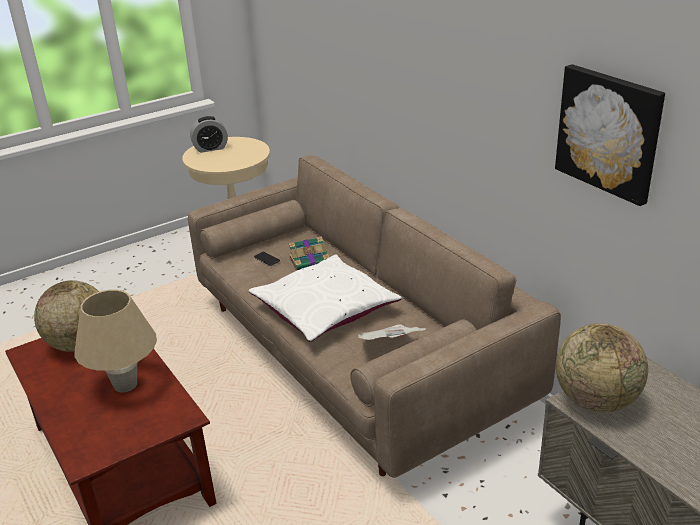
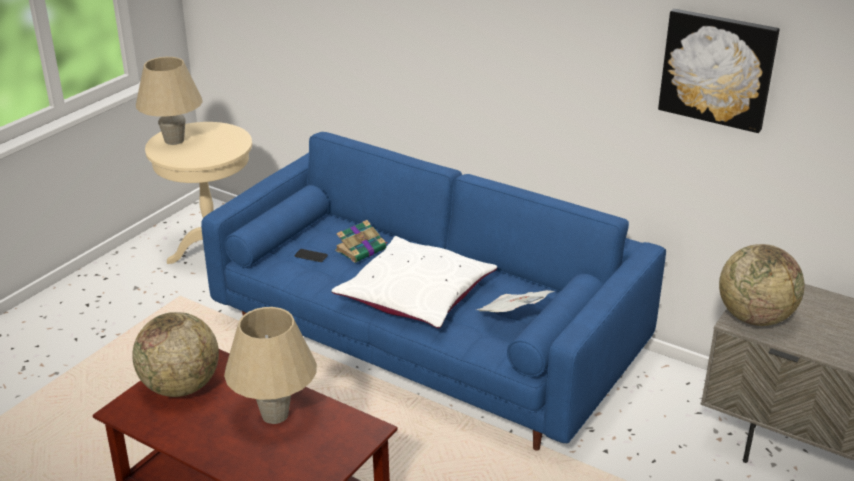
camera: 25 degrees left, 0 degrees up
(210, 148) = (174, 140): alarm clock -> beige table lamp
(355, 353) = (427, 341): beige sofa -> blue sofa

